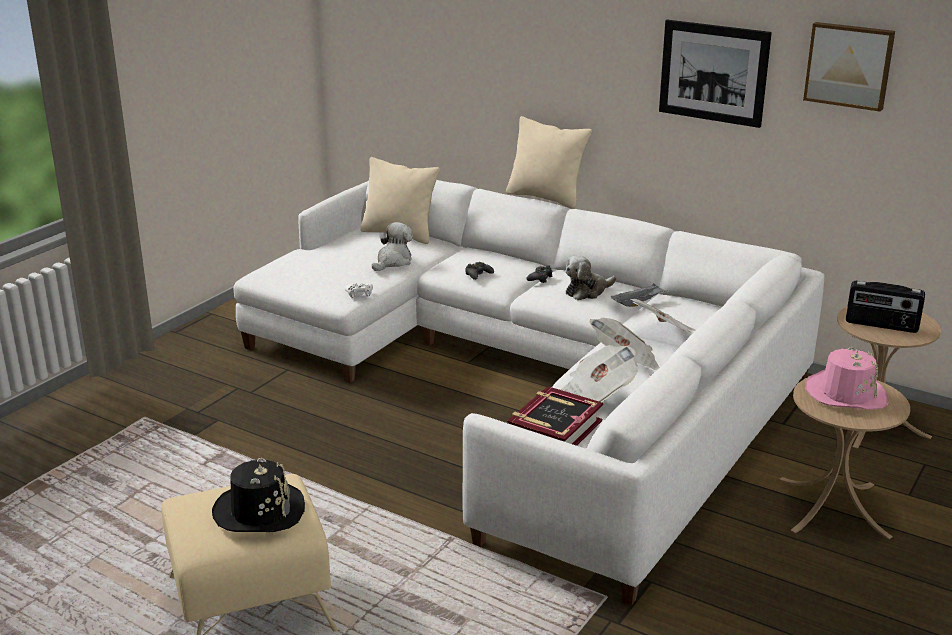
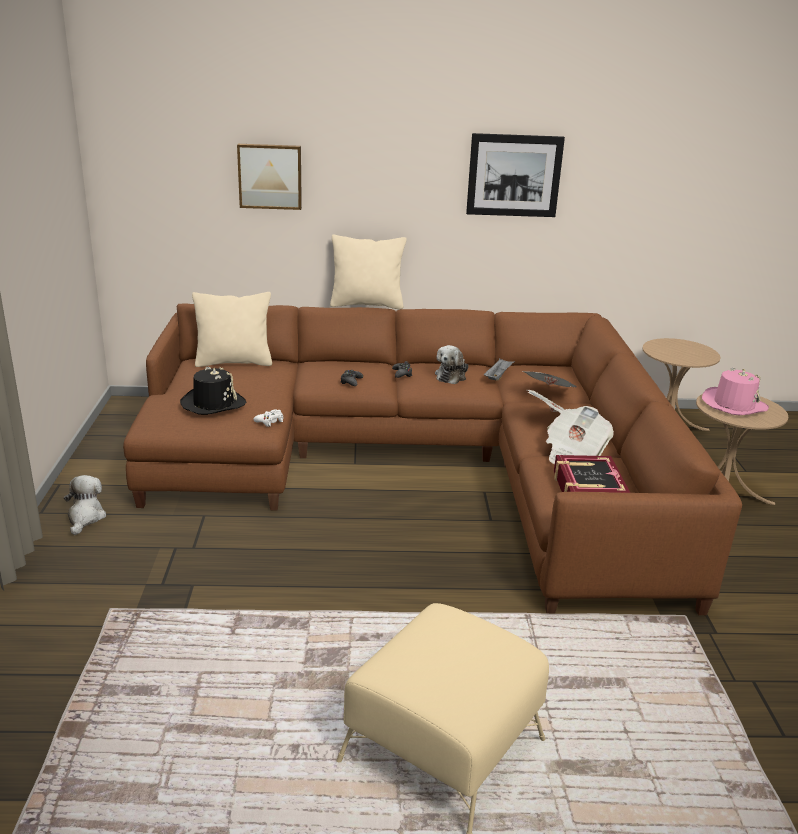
camera: 35 degrees left, 0 degrees up
(259, 511) = (469, 650): black hat -> black hat (213, 403)
(393, 261) = (262, 387): plush toy -> plush toy (85, 517)
(534, 381) = (424, 464): white sofa -> brown sofa
(849, 65) = (626, 158): picture -> picture (270, 176)
(881, 325) = (680, 354): radio -> none

